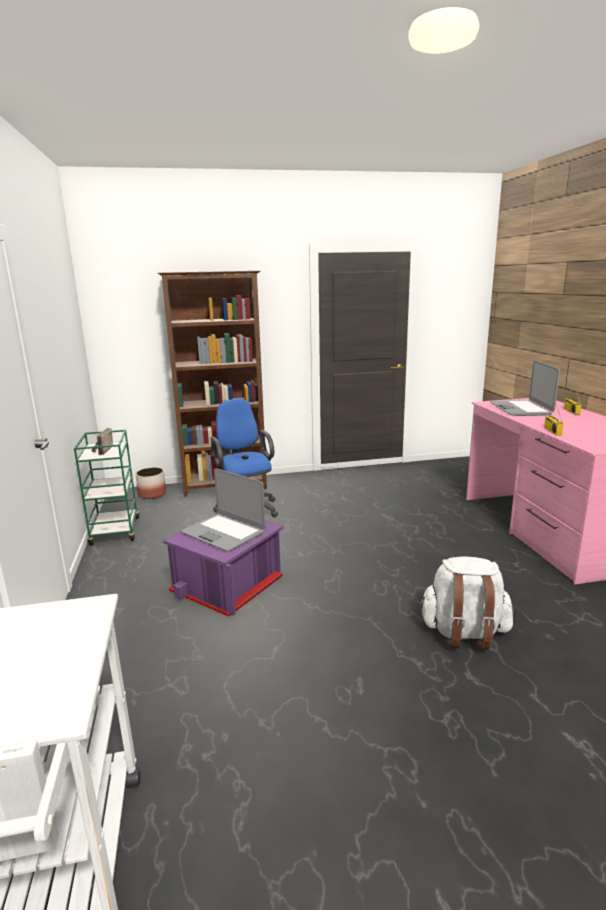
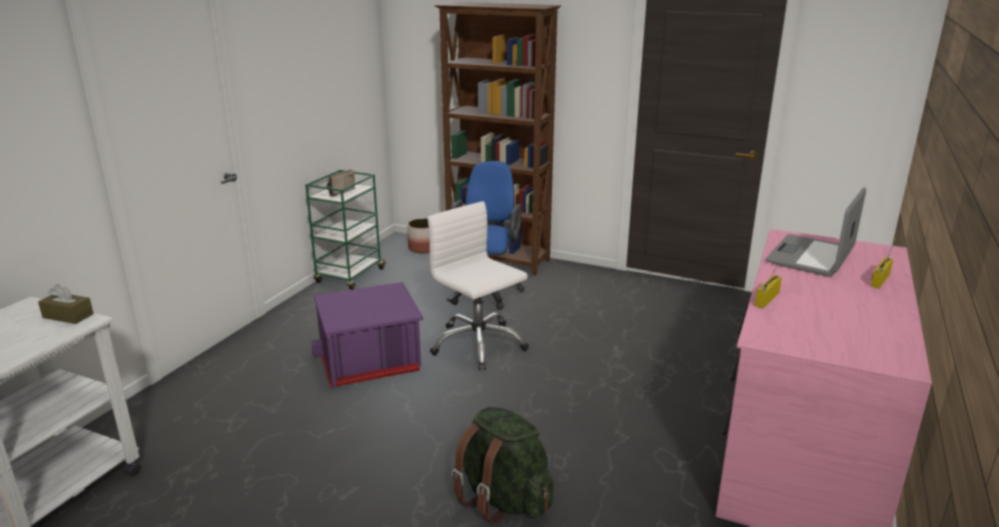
camera: 35 degrees right, 5 degrees up
(58, 611) = (68, 316): none -> brown tissue box
(223, 533) = (365, 305): laptop -> none
(294, 544) = (478, 344): none -> white office chair
(464, 633) = (503, 500): white backpack -> green backpack

